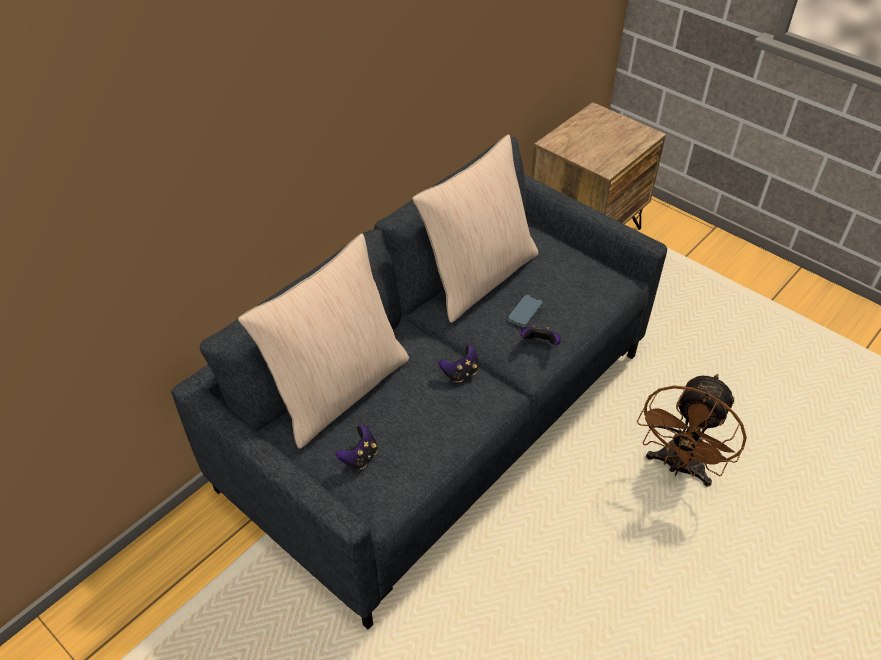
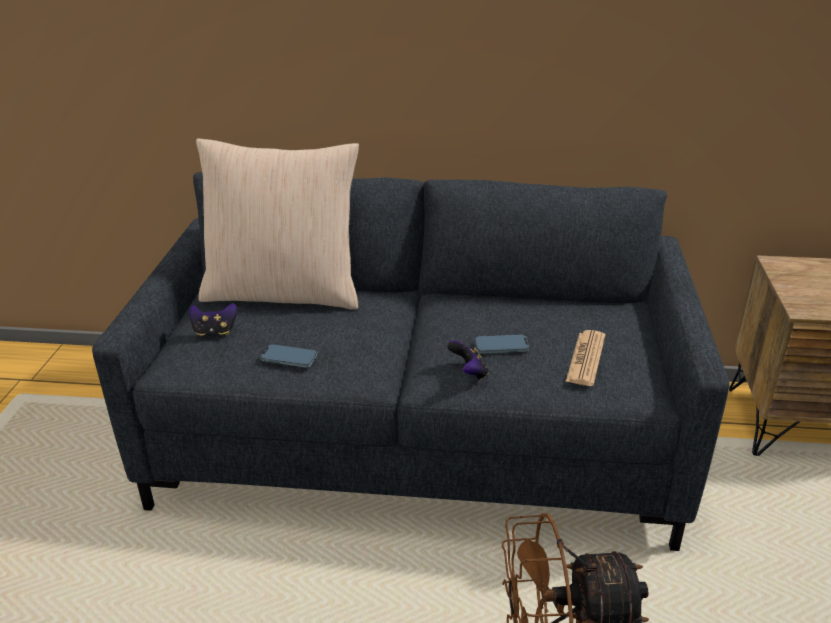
camera: 55 degrees right, 15 degrees down
(439, 427) = (289, 358): none -> phone
(460, 373) = (370, 342): game controller -> none
(478, 277) = (513, 303): beige pillow -> none
(571, 283) = (586, 358): none -> newspaper

